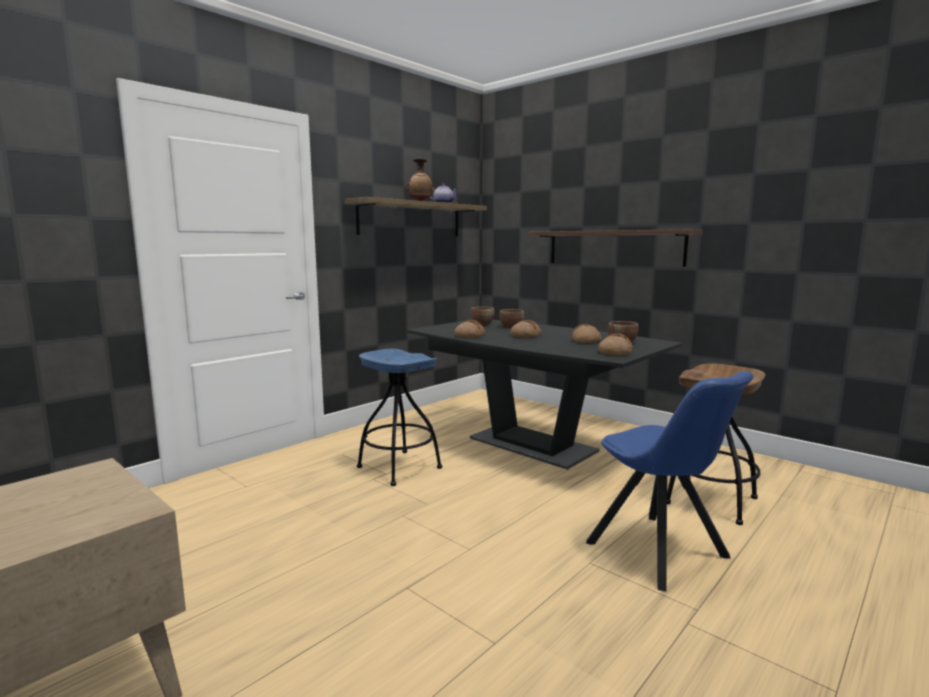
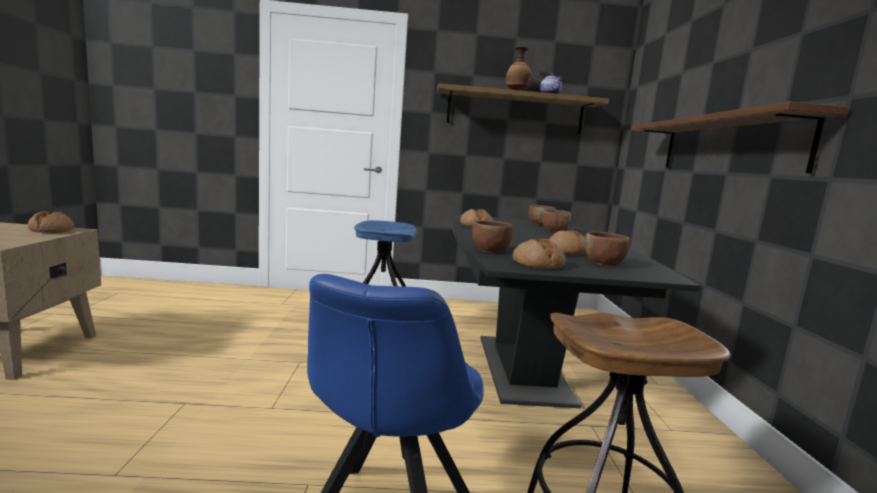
camera: 45 degrees right, 0 degrees up
(525, 335) = (527, 236): bread -> bread (52, 230)
(567, 351) = (490, 250): none -> brown bowl

